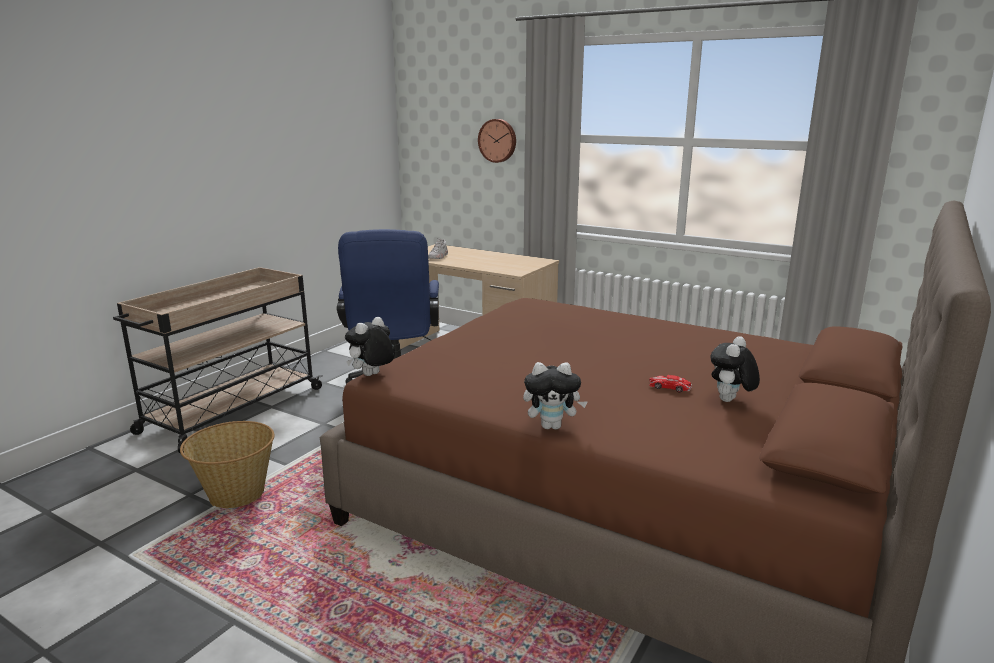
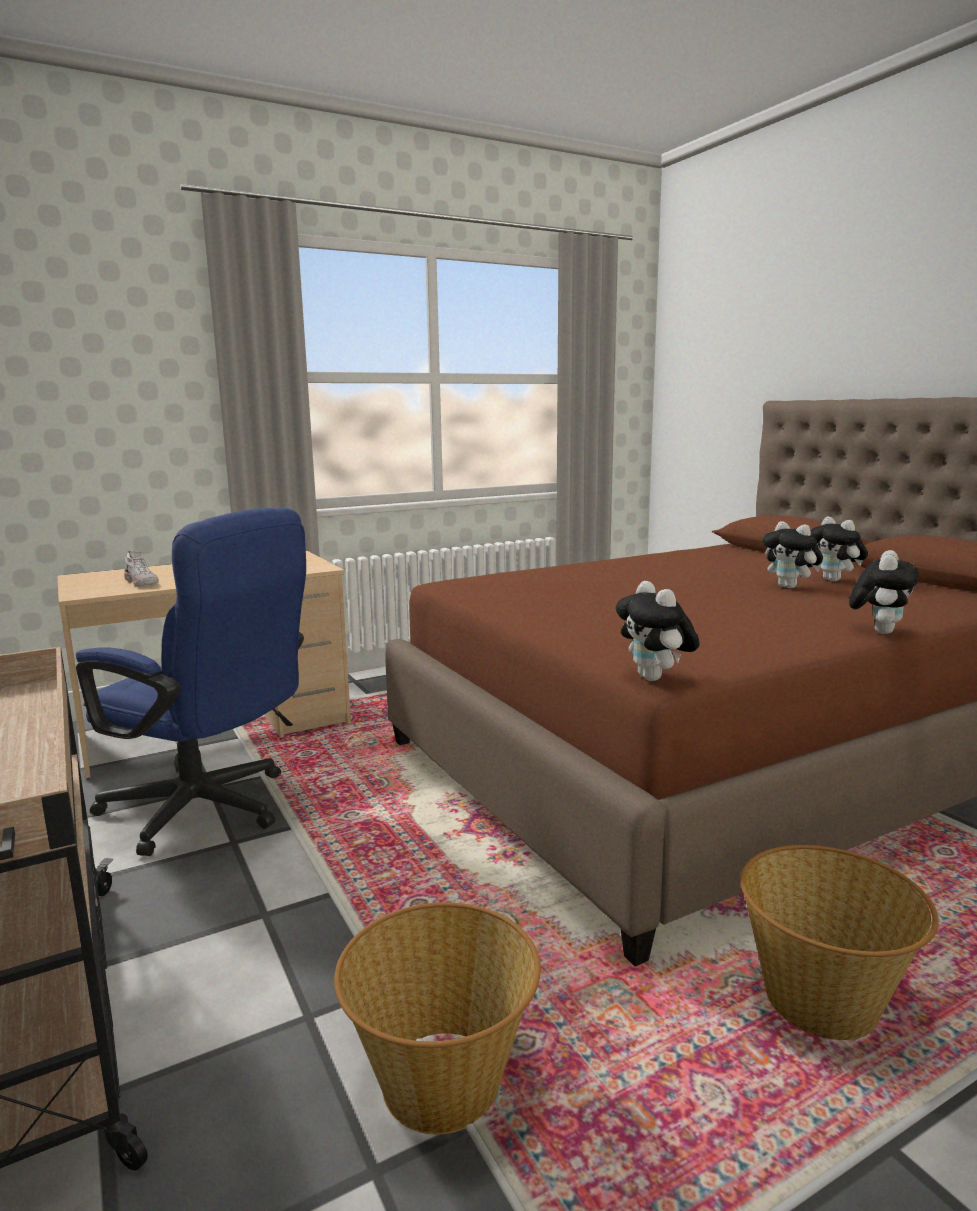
camera: 60 degrees left, 5 degrees down
(336, 590) = (823, 1002): none -> basket
(498, 140) = (148, 384): wall clock -> none
(669, 387) = (790, 587): toy car -> plush toy

